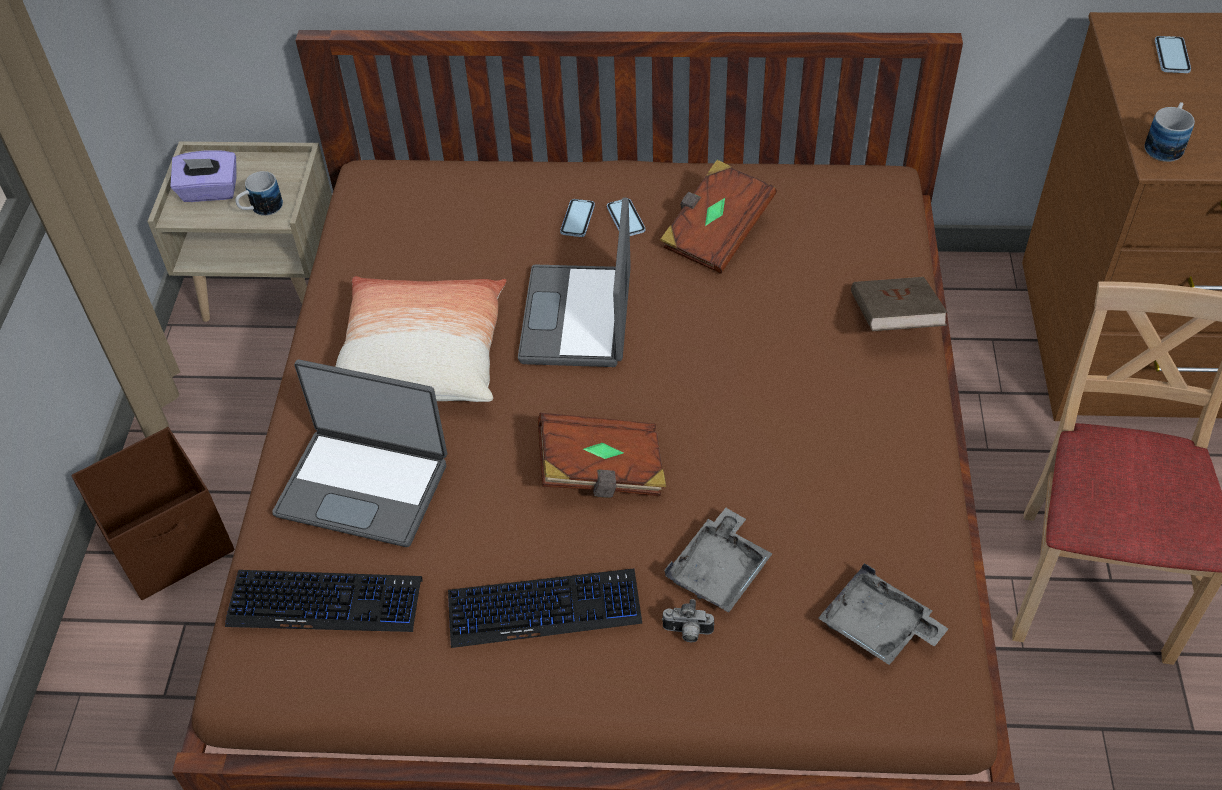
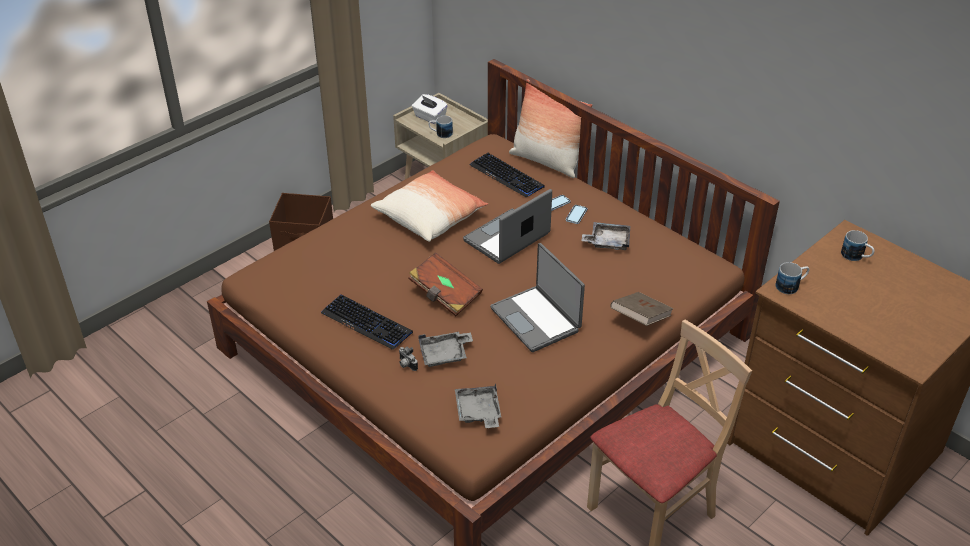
camera: 40 degrees right, 10 degrees down
(210, 192) = (429, 117): purple tissue box -> white tissue box
(325, 602) = (298, 272): keyboard -> keyboard (506, 176)
(364, 486) = (356, 245): laptop -> laptop (536, 319)
(484, 161) = (546, 161): none -> pillow
(715, 233) = (608, 242): brown book -> grey tray
(1171, 56) = (856, 257): phone -> mug

